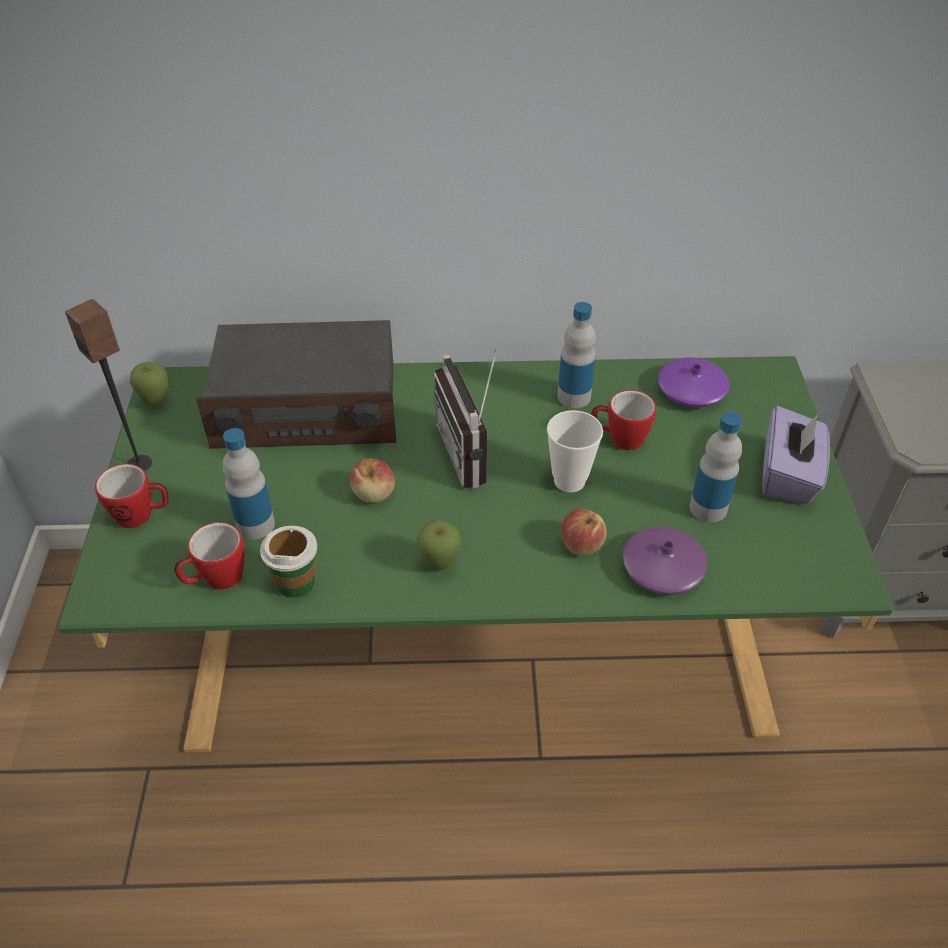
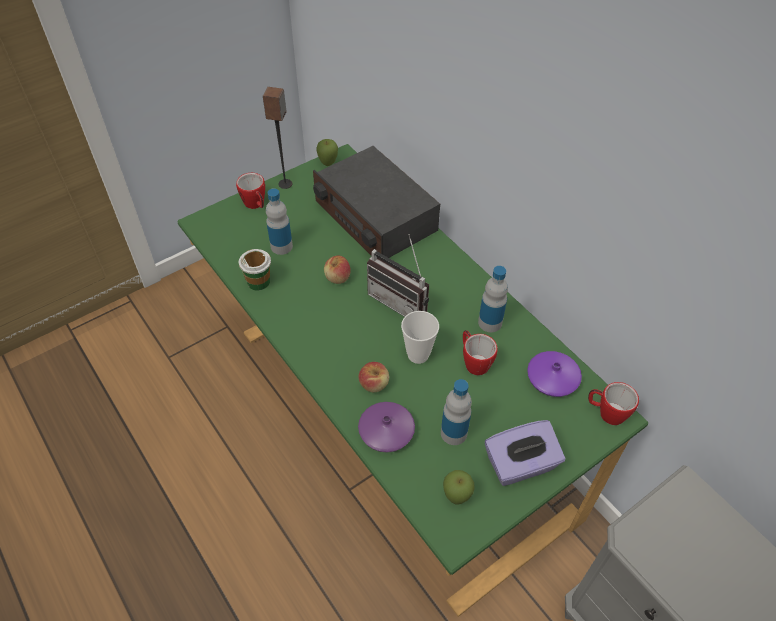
camera: 55 degrees right, 5 degrees up
(216, 579) = (239, 253): mug -> mug (606, 413)
(439, 565) = (311, 330): apple -> apple (456, 497)
(473, 452) = (402, 301): radio -> radio turned 90 degrees counterclockwise

